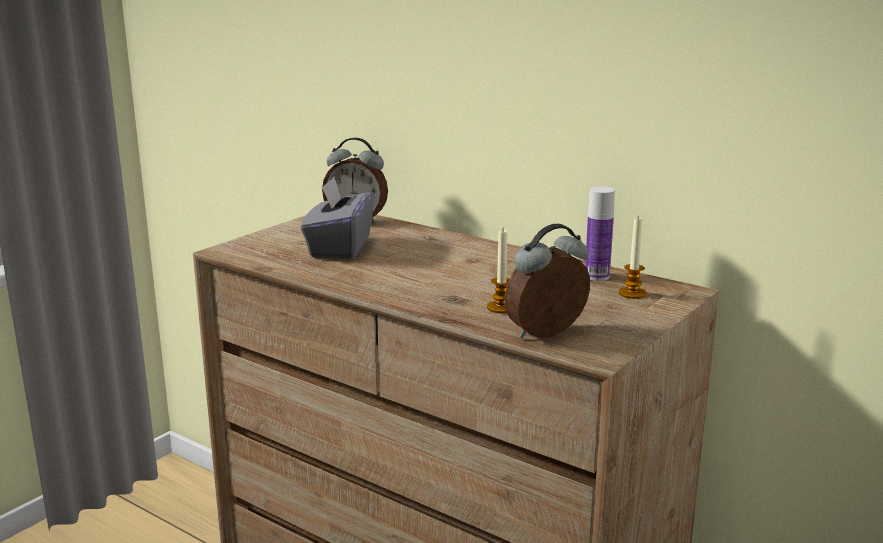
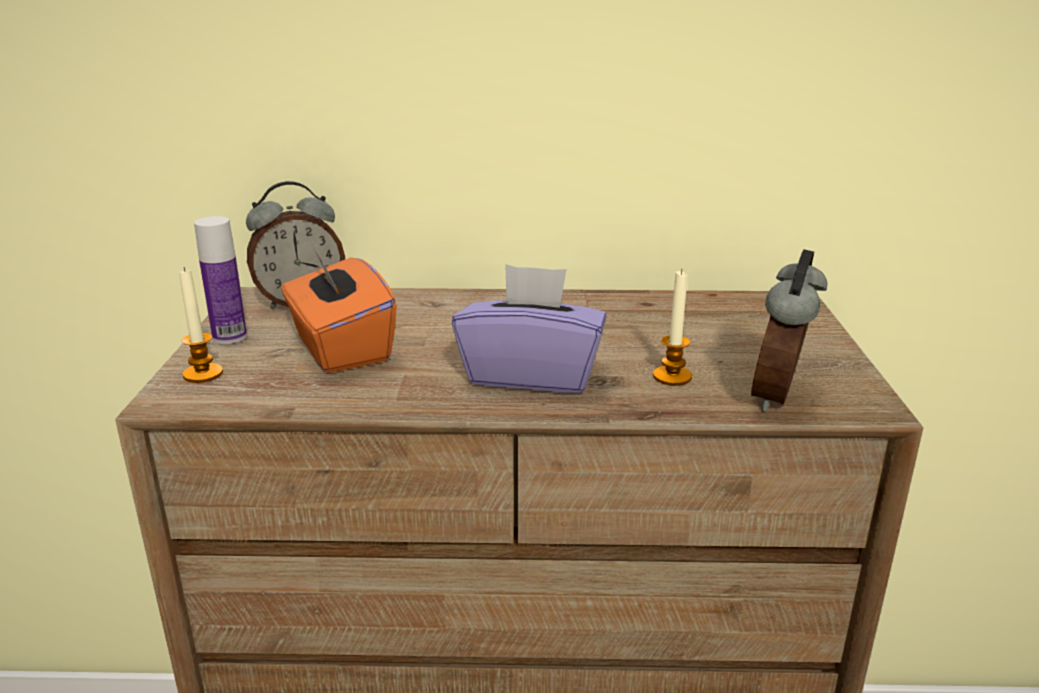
camera: 35 degrees left, 5 degrees up
(339, 248) = (340, 348): grey tissue box -> orange tissue box
(419, 285) = (531, 374): none -> purple tissue box
(597, 276) = (690, 306): bottle -> bottle (230, 337)
(632, 293) = (757, 317): candle -> candle (203, 374)

